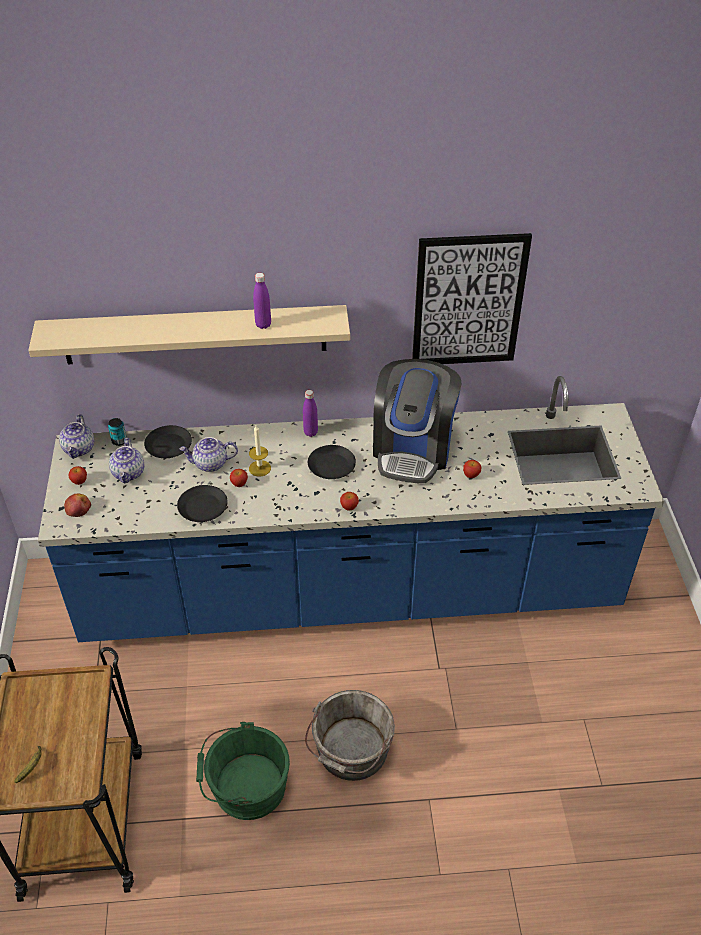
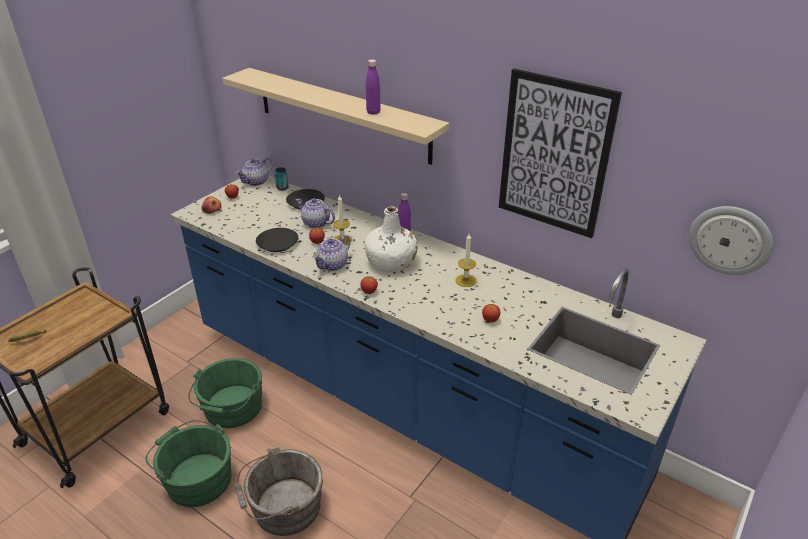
camera: 40 degrees right, 10 degrees down
(129, 473) = (264, 205): teapot -> teapot (333, 265)
(202, 706) = (232, 409): none -> green bucket
(332, 466) = (391, 262): black plate -> white bottle
(413, 448) = (465, 280): coffee machine -> candle
(633, 320) = (730, 240): none -> wall clock

